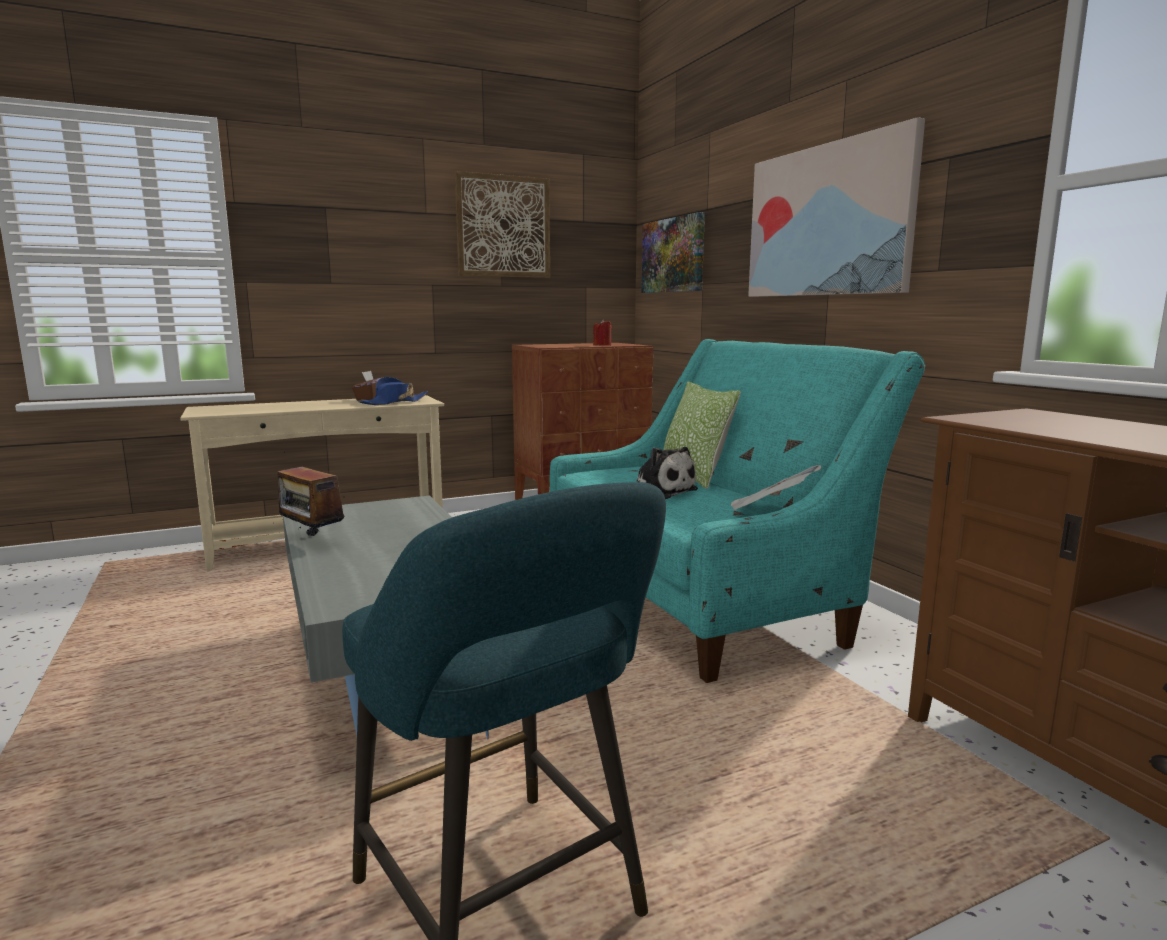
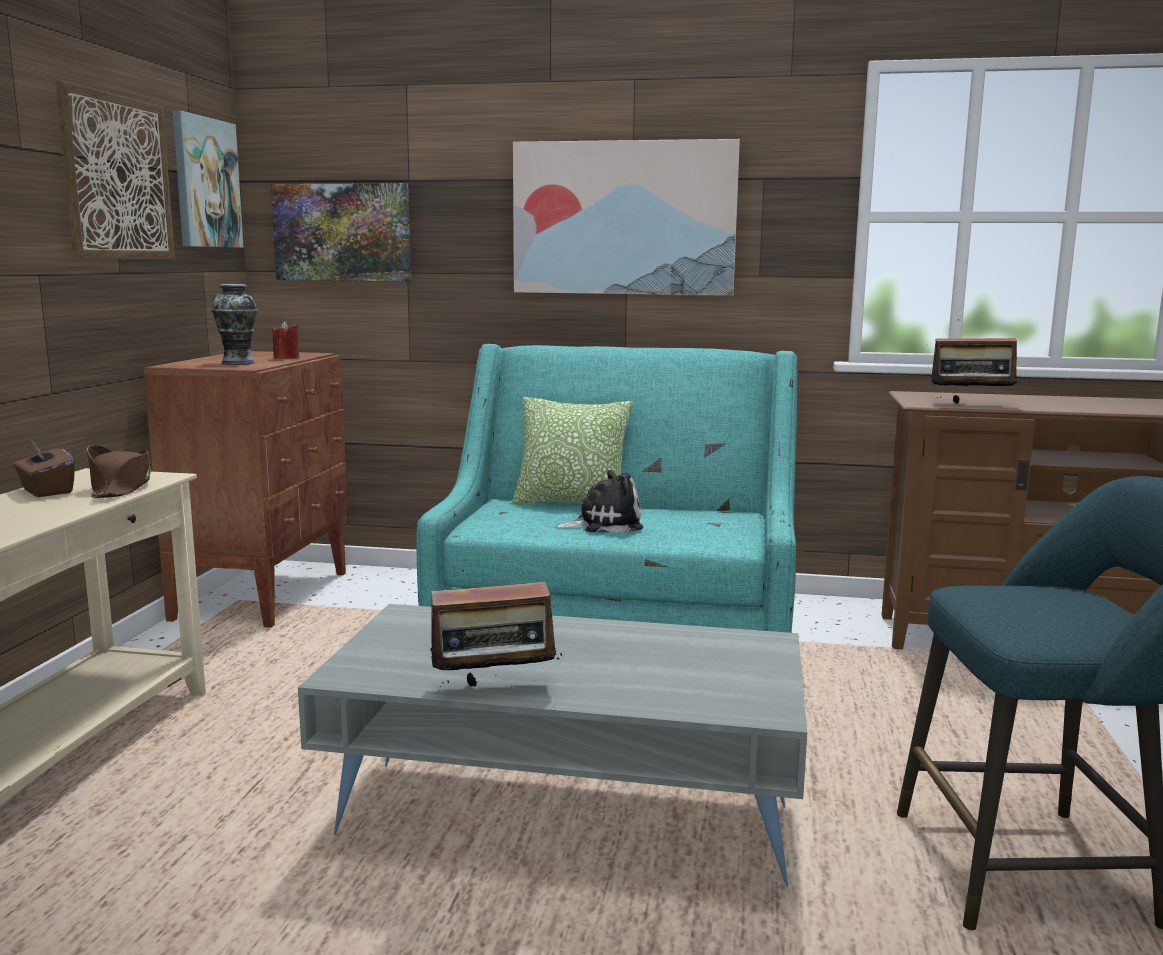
camera: 55 degrees left, 0 degrees up
(394, 402) = (121, 487): blue hat -> brown hat
(560, 345) = (237, 363): none -> vase
(593, 227) = (206, 183): none -> picture
(770, 511) = (727, 516): newspaper -> none
(1022, 426) = (971, 405): none -> radio

